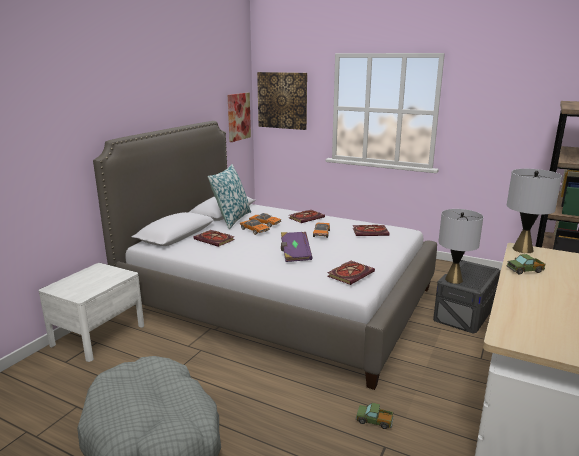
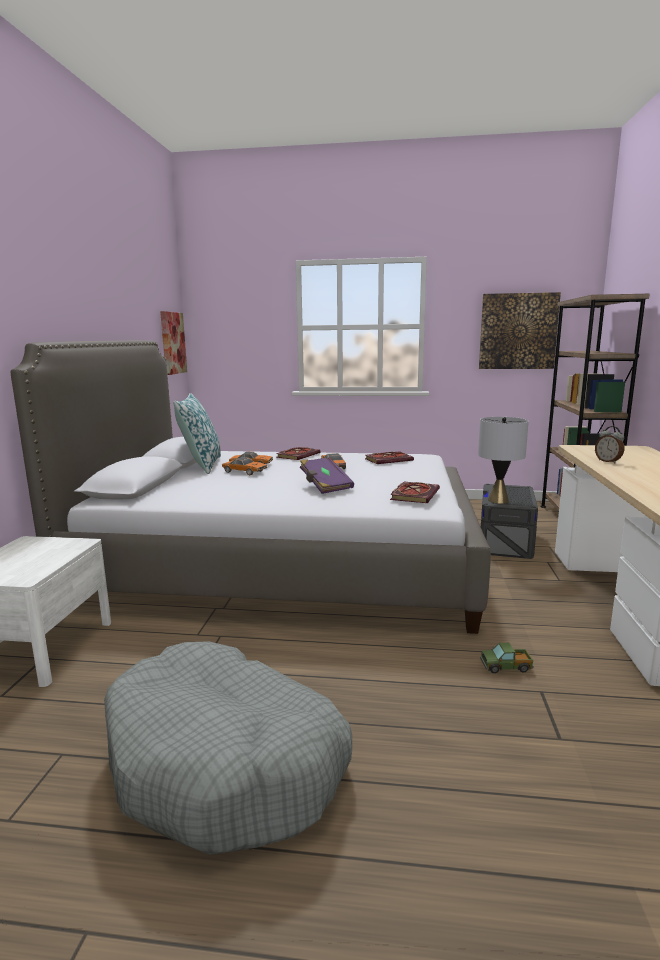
camera: 20 degrees left, 5 degrees down
(215, 240) = (200, 485): book -> none
(282, 100) = (227, 322): picture -> picture (518, 331)
(522, 249) = (580, 448): grey table lamp -> none
(525, 270) = (608, 461): toy truck -> alarm clock

